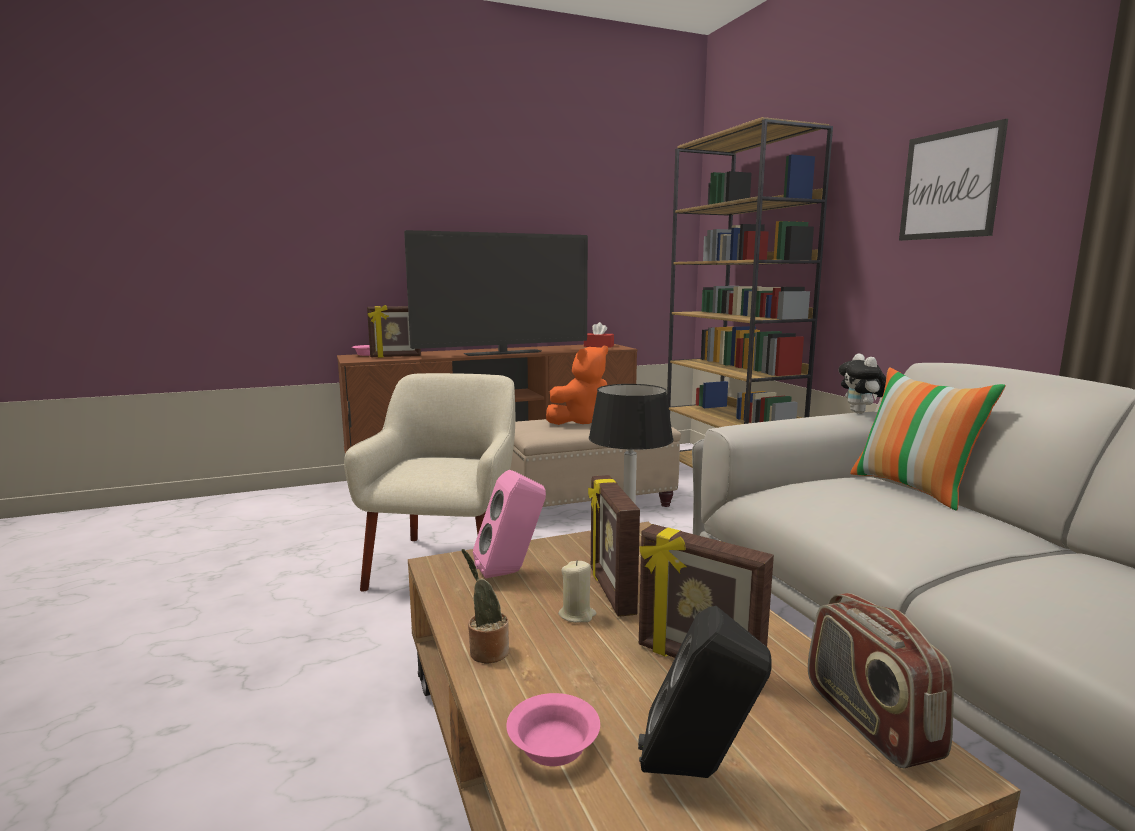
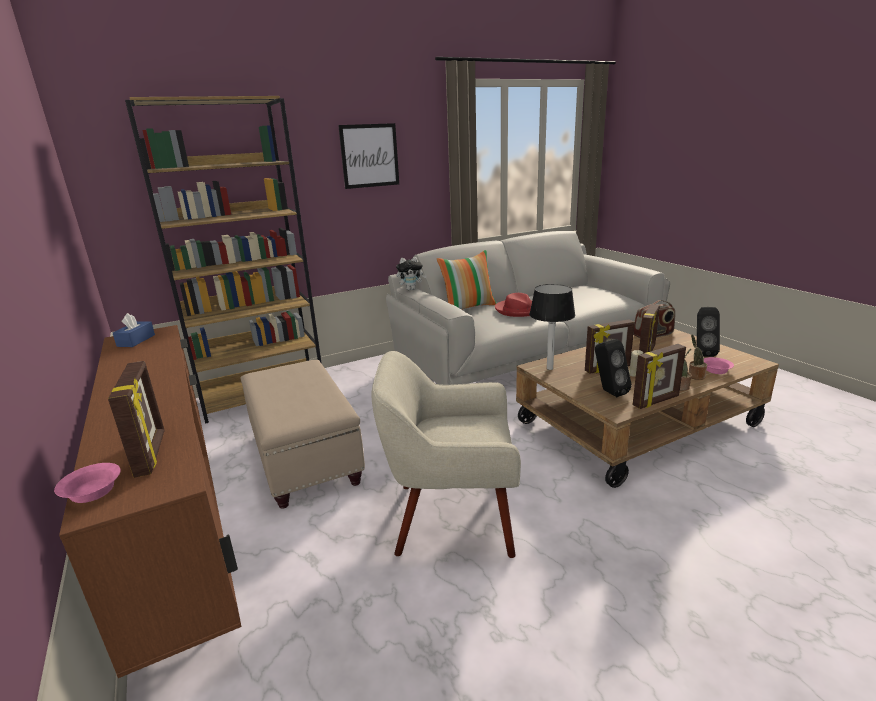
camera: 95 degrees left, 10 degrees up
(447, 606) = (656, 401): none -> picture frame
(503, 353) = (168, 381): television -> none
(511, 572) = (608, 392): pink speaker -> black speaker
(533, 693) = (695, 376): none -> potted plant
(581, 422) = (285, 394): orange plush toy -> none
(598, 346) = (136, 340): red tissue box -> blue tissue box
(907, 518) = (518, 310): none -> red hat

